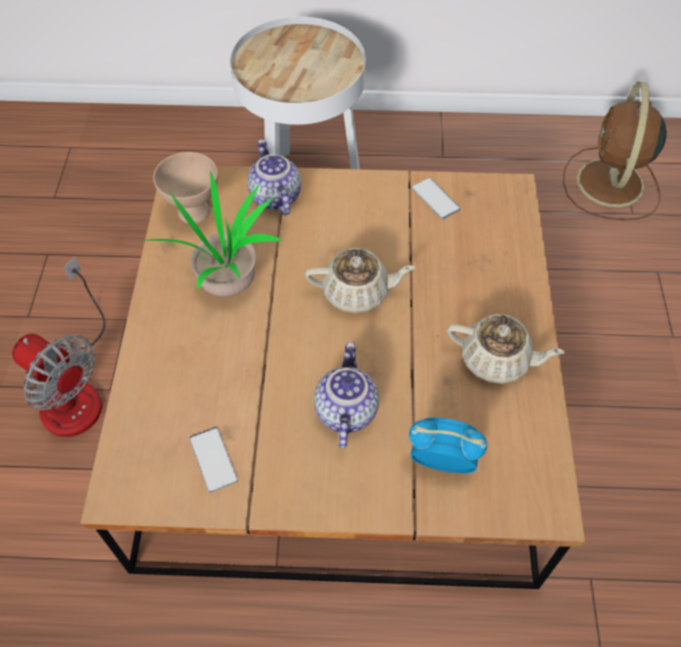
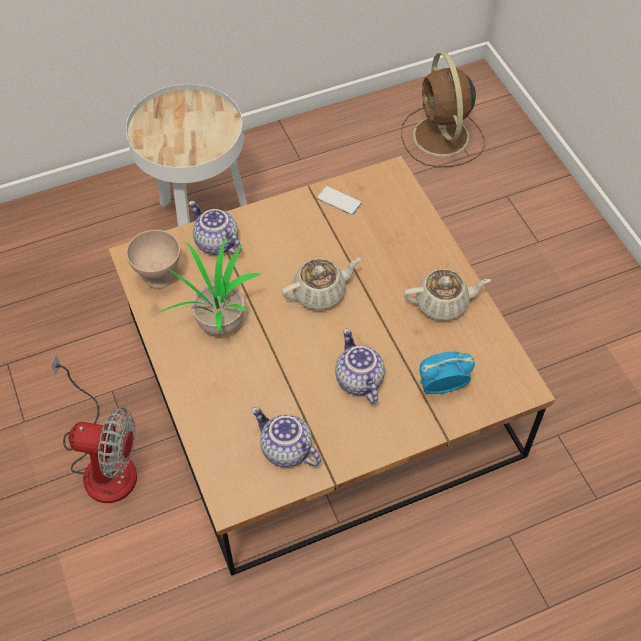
camera: 25 degrees left, 0 degrees up
(213, 459) = (285, 450): phone -> teapot

